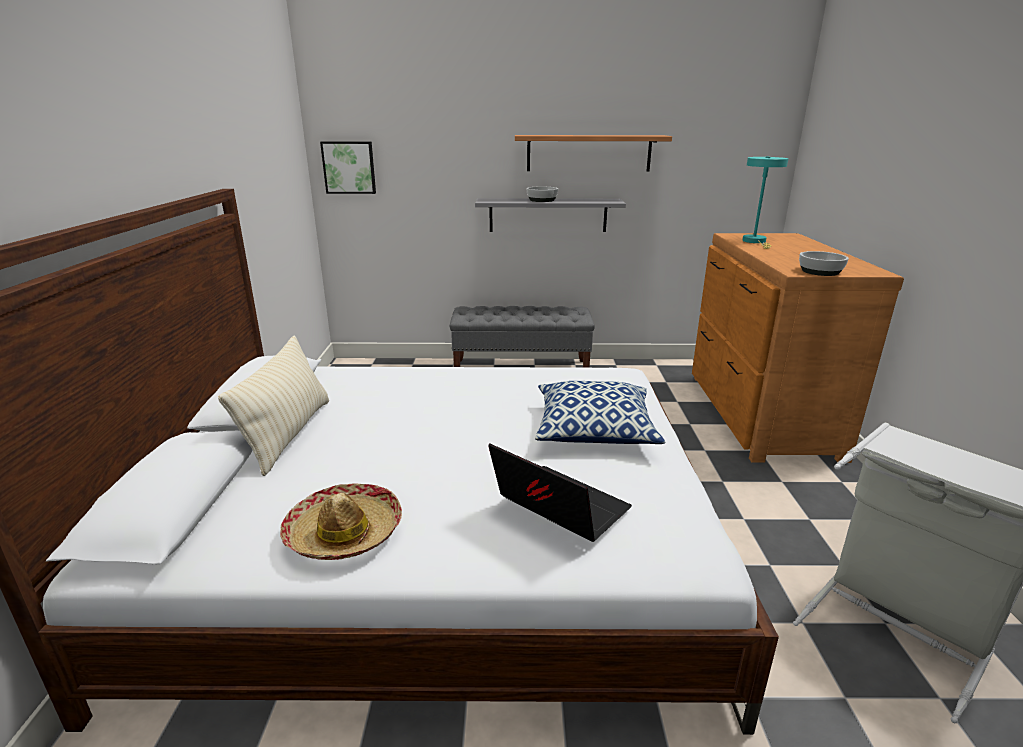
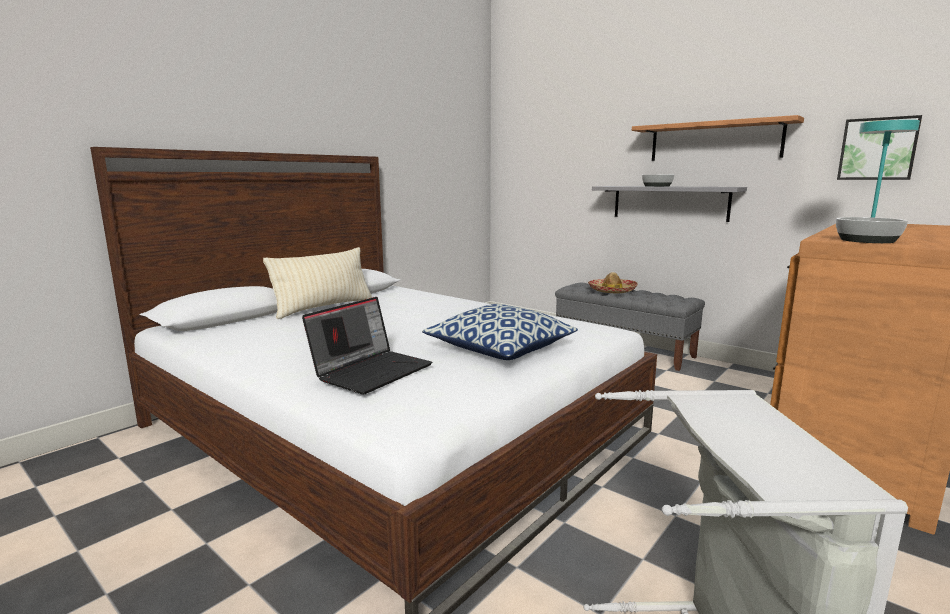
camera: 40 degrees right, 10 degrees down
(344, 533) = (255, 347): hat -> hat (612, 291)
(349, 167) = (515, 161): picture -> picture (878, 149)
(557, 507) = (372, 371): laptop -> laptop turned 45 degrees clockwise

